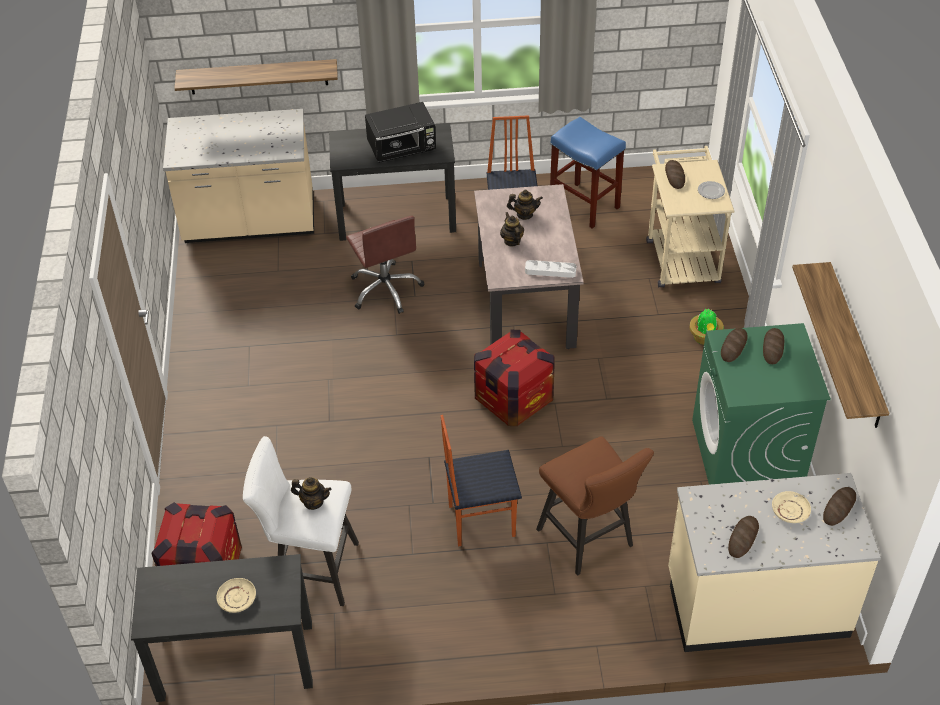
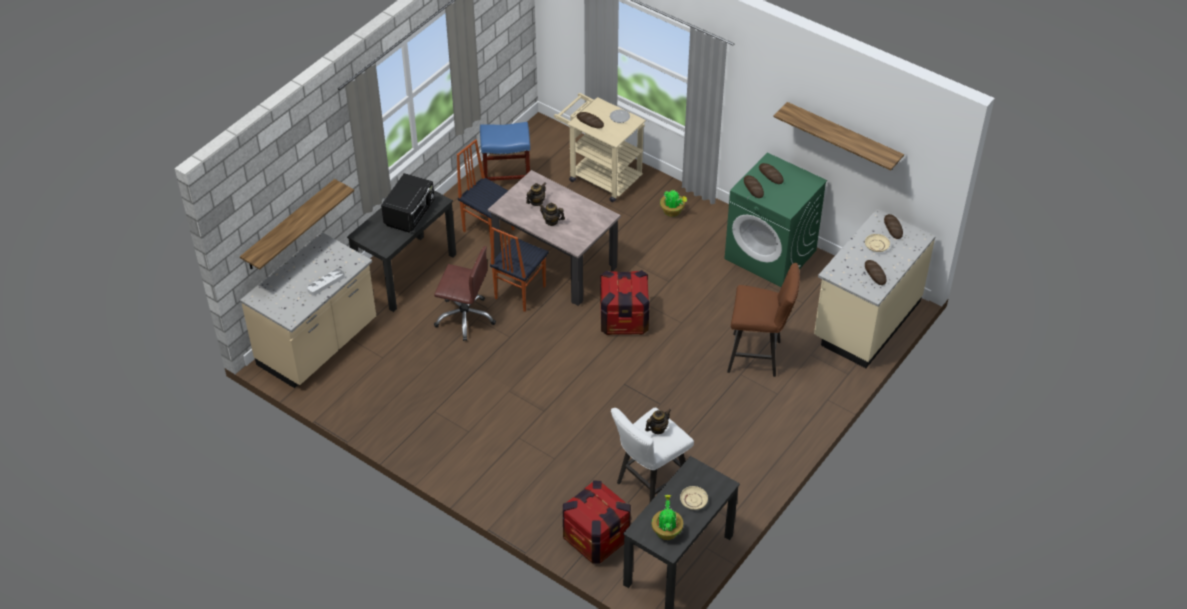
camera: 50 degrees left, 0 degrees up
(173, 602) = (666, 530): none -> potted plant
(480, 520) = (695, 391): chair -> chair (519, 292)
(550, 271) = (596, 222): white tray -> white tray (326, 283)

